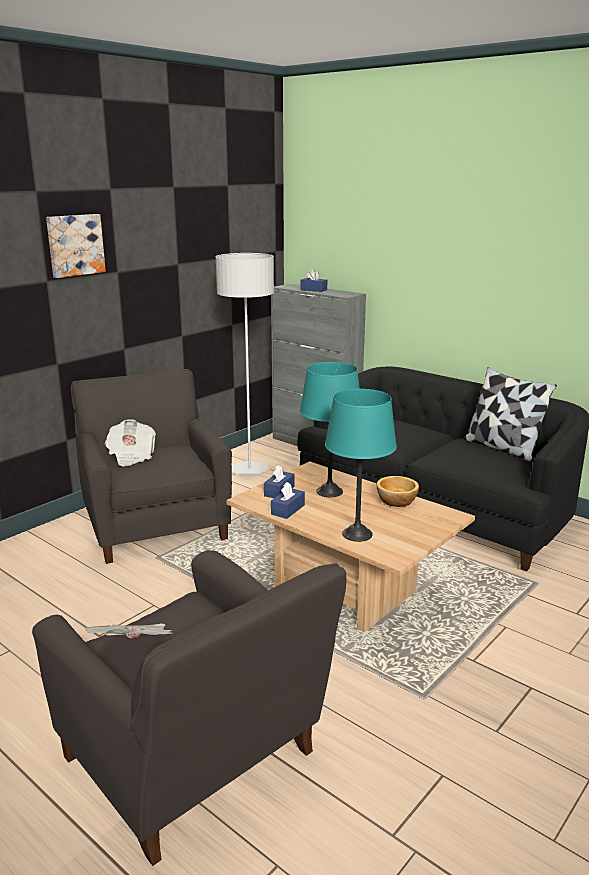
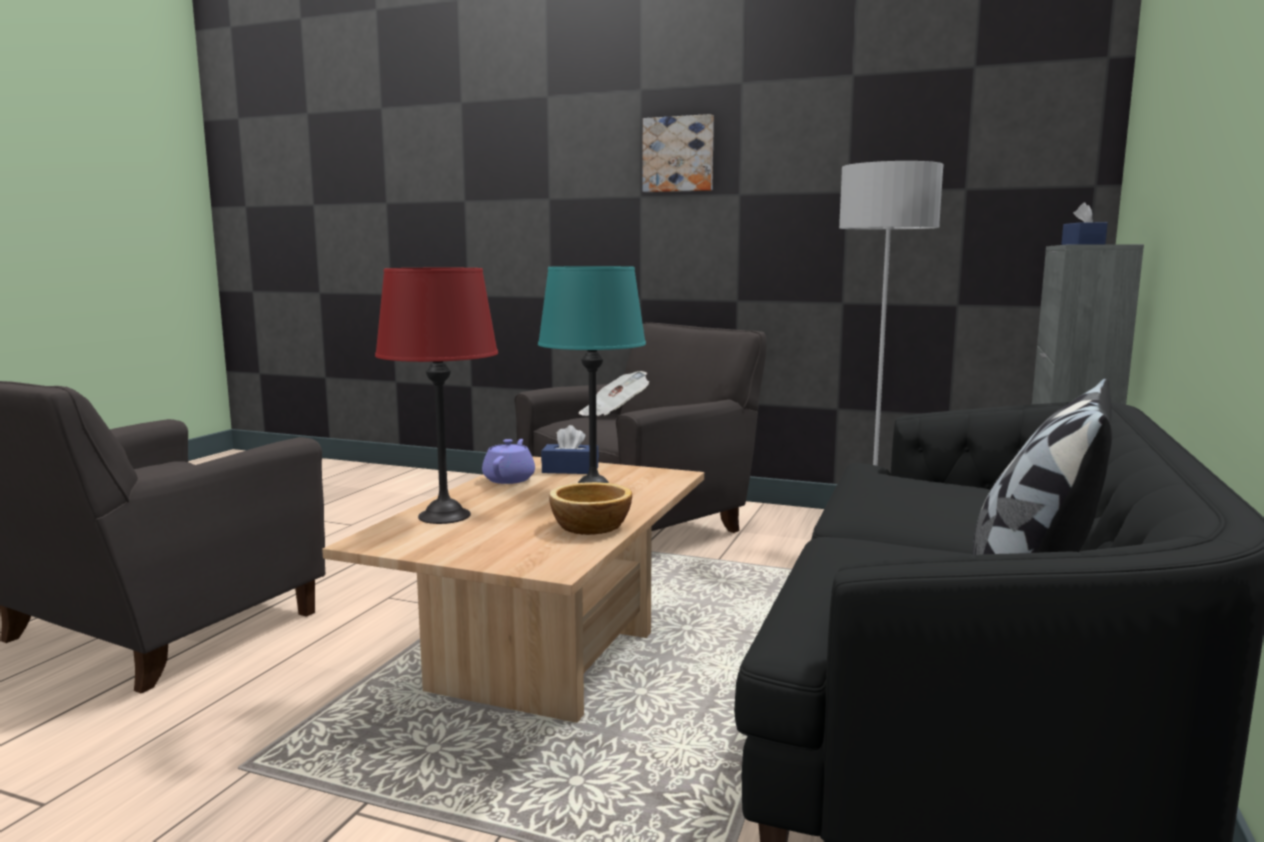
camera: 70 degrees right, 10 degrees down
(135, 648) = (147, 466): newspaper -> none
(288, 509) = (509, 479): blue tissue box -> purple teapot
(357, 534) = (444, 516): turquoise table lamp -> red table lamp

